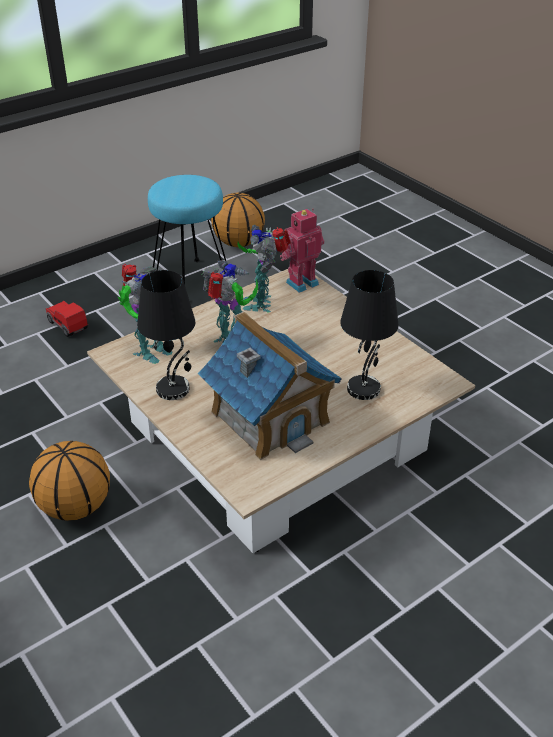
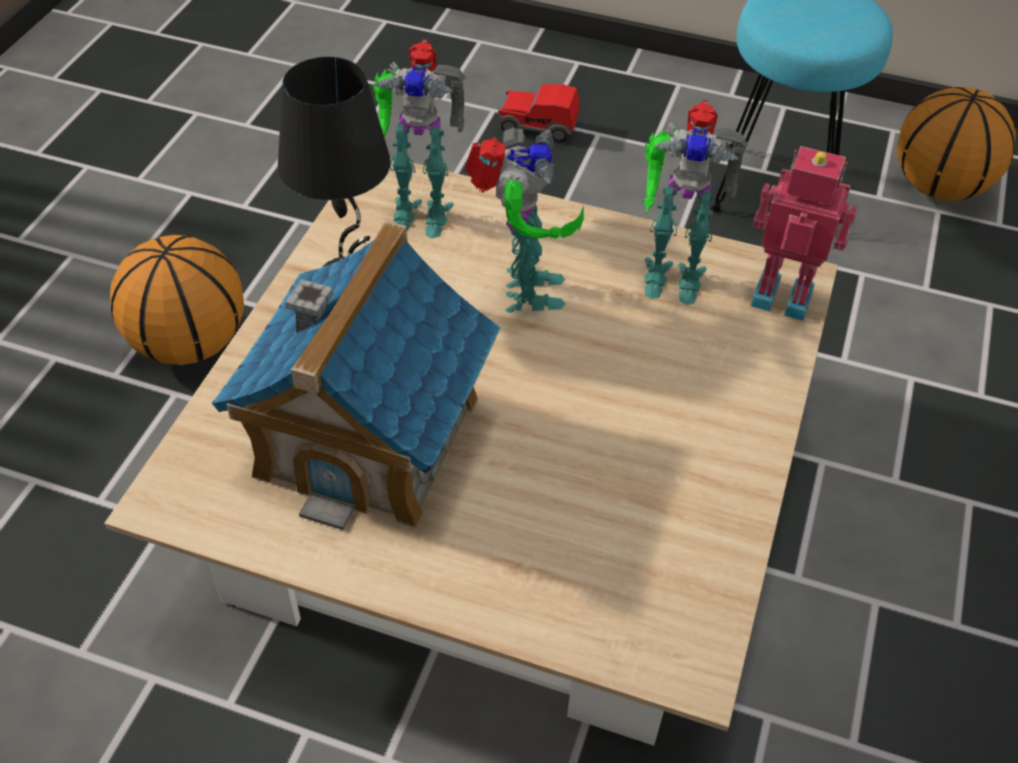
camera: 55 degrees right, 10 degrees up
(68, 325) = (538, 127): toy car -> toy car turned 90 degrees counterclockwise
(262, 302) = (670, 273): toy robot -> toy robot turned 135 degrees counterclockwise
(363, 388) = (555, 533): black table lamp -> none

